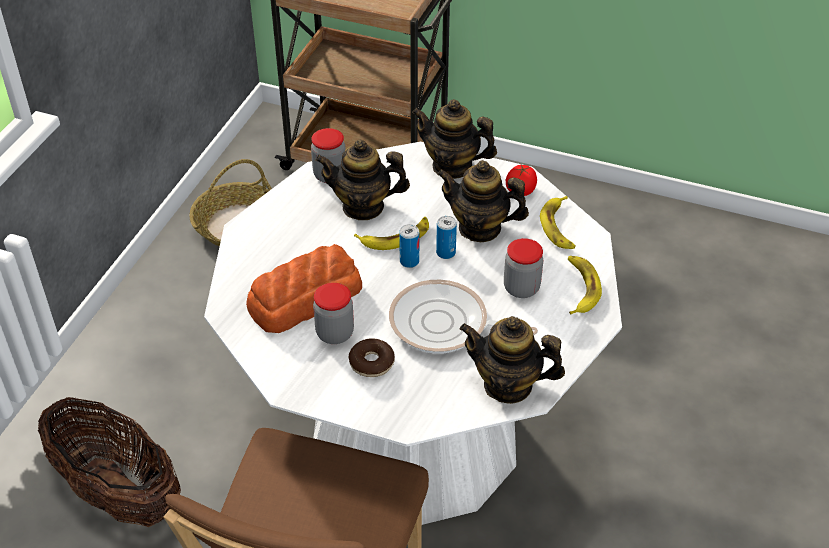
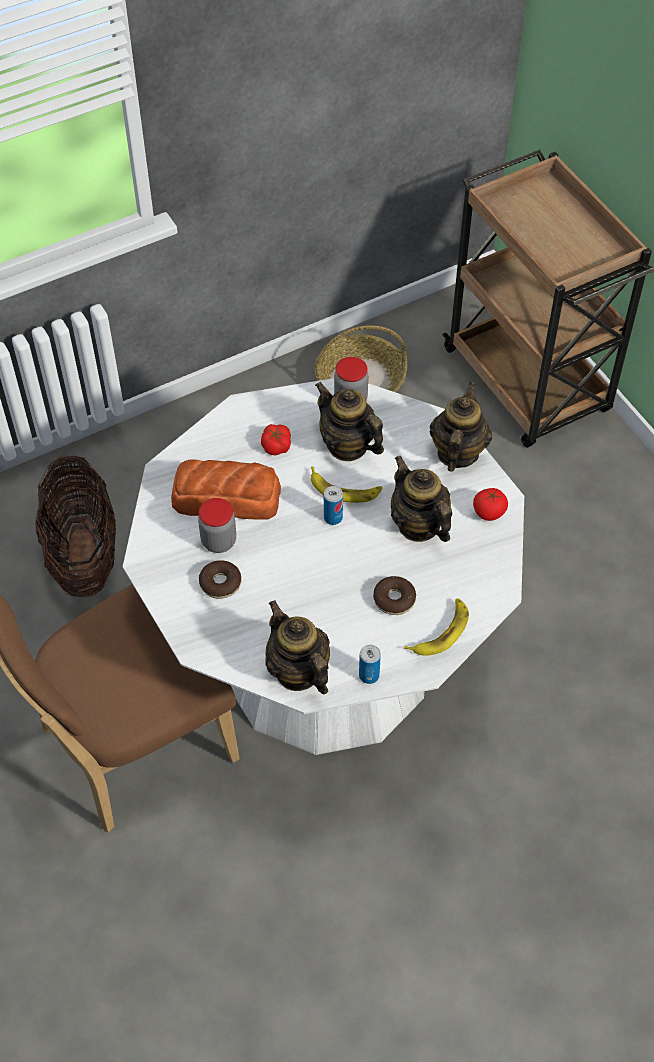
camera: 40 degrees right, 10 degrees up
(304, 238) = (276, 445): none -> tomato
(444, 325) = (303, 589): frying pan -> none
(446, 253) = (368, 529): can -> can (369, 675)
(452, 166) = (457, 453): teapot -> teapot turned 45 degrees clockwise
(521, 288) = (394, 599): jar -> donut
(559, 227) = (484, 566): banana -> none

